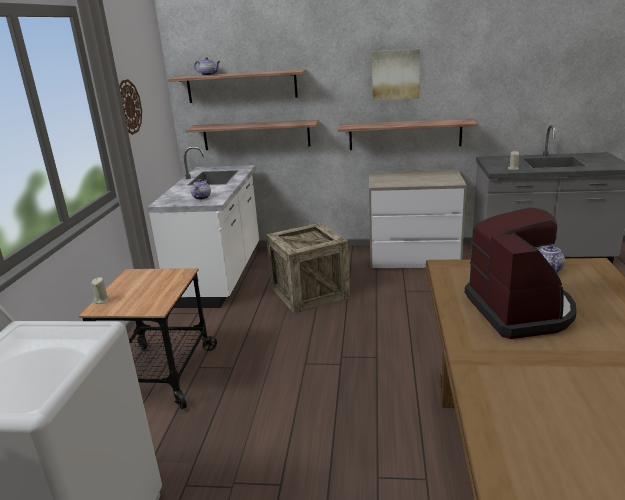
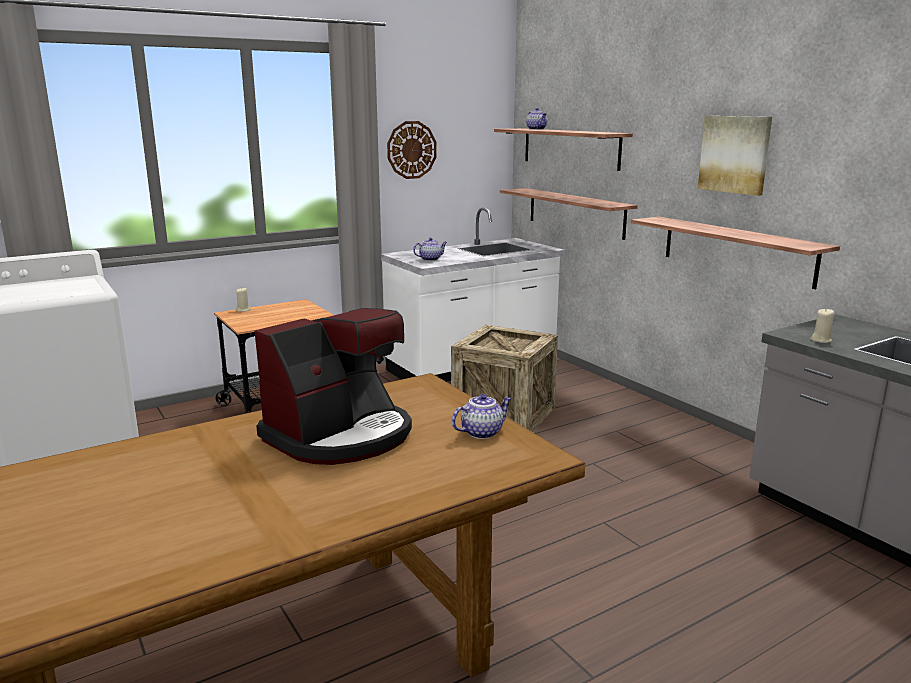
camera: 50 degrees right, 5 degrees down
(414, 256) = (695, 441): dresser -> none

